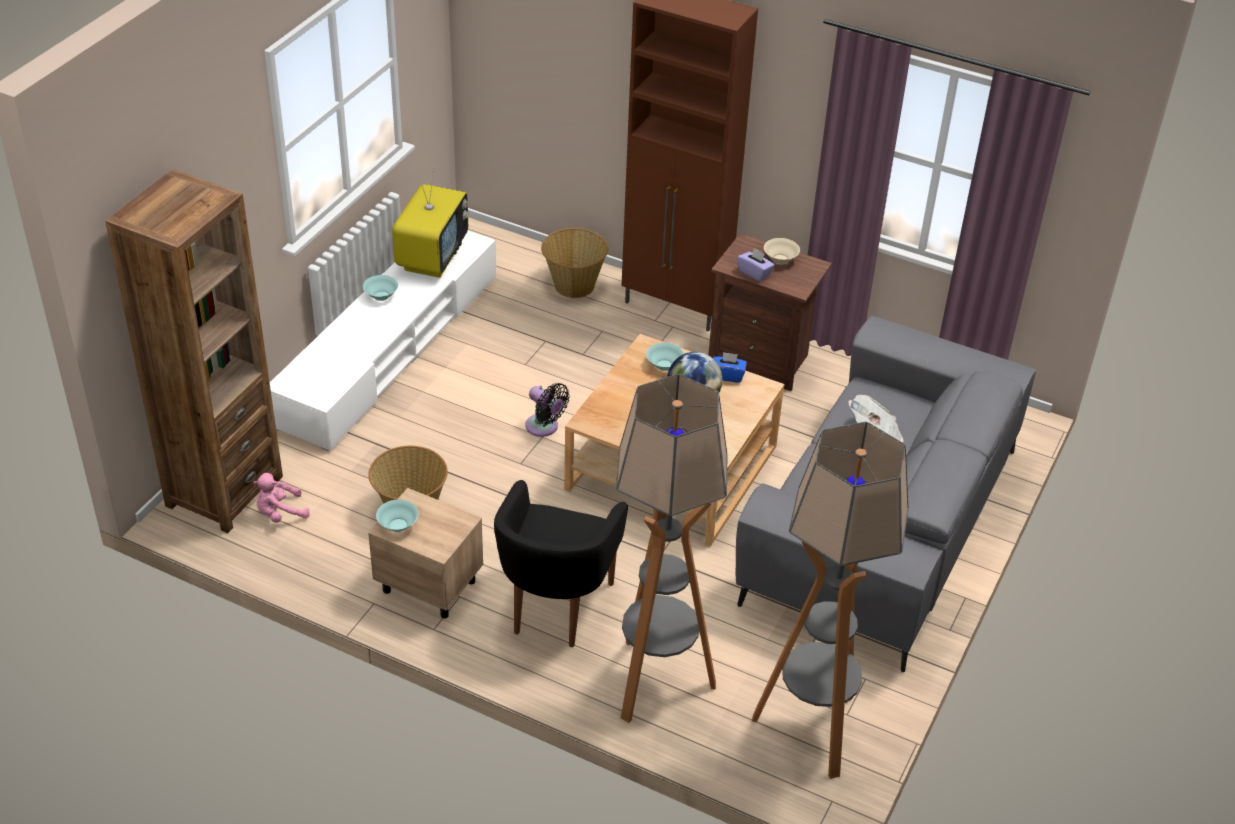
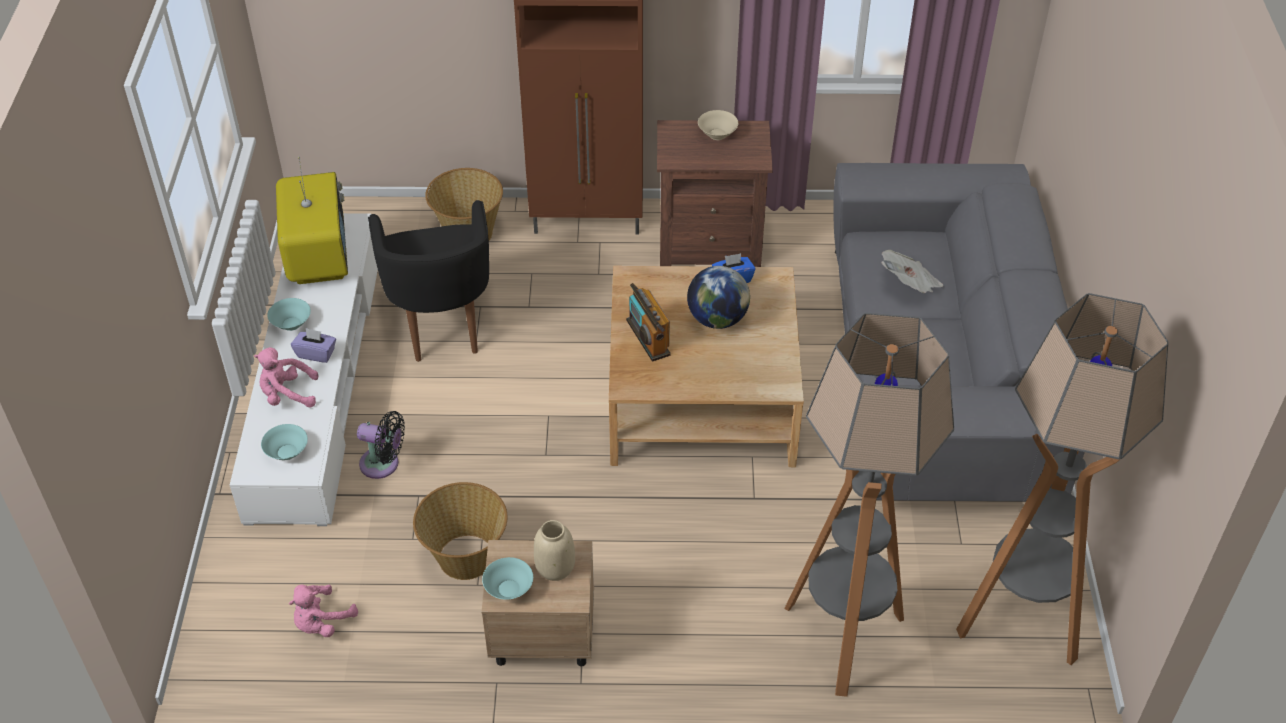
camera: 25 degrees left, 5 degrees up
(224, 491) = (238, 623): brown bookcase -> none
(344, 343) = (287, 394): none -> pink plush toy
(441, 525) = (555, 568): none -> beige vase
(544, 427) = (544, 404): black fan -> black fan (383, 464)
(556, 607) = (689, 600): black armchair -> black armchair (441, 325)
(628, 393) = (648, 338): none -> radio
(664, 365) = (662, 292): turquoise bowl -> turquoise bowl (287, 452)
(754, 273) = (703, 158): purple tissue box -> purple tissue box (316, 353)

